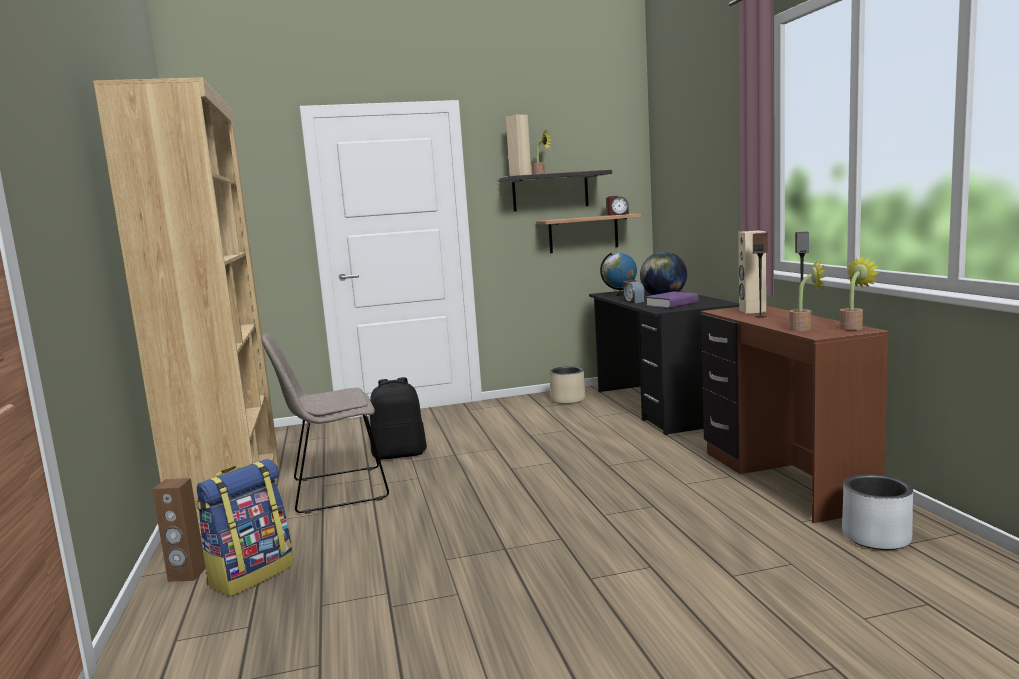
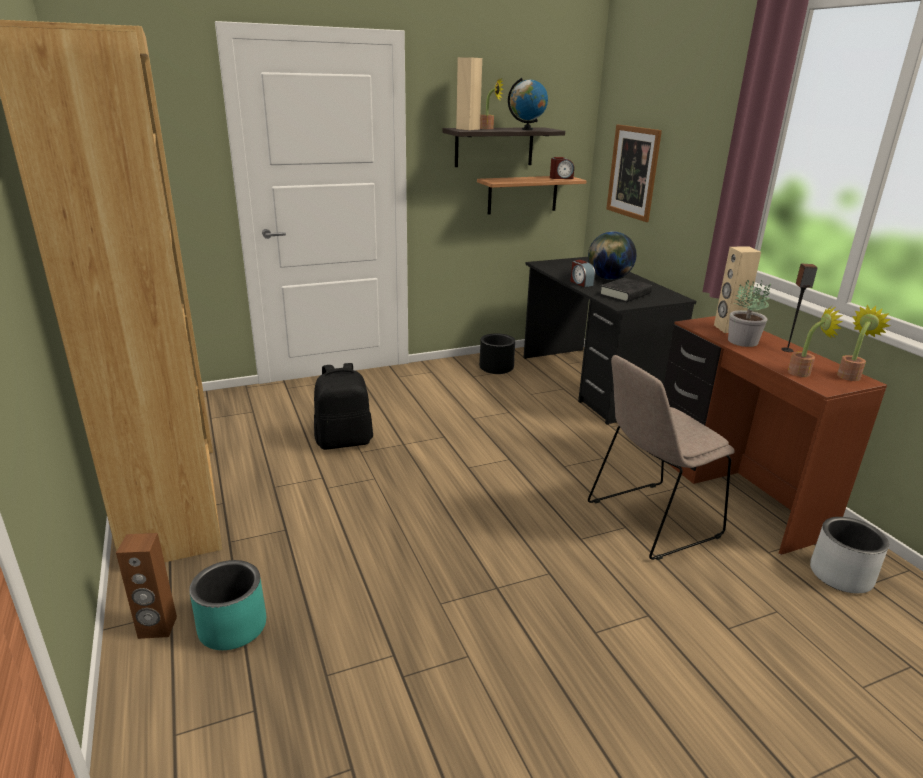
camera: 10 degrees left, 15 degrees up
(251, 574) = (232, 626): backpack -> turquoise planter
(334, 490) = (289, 495): beige chair -> beige chair (649, 520)
(568, 400) = (496, 368): beige planter -> black planter
(620, 295) = (561, 269): globe -> globe (527, 129)
(672, 304) = (625, 294): purple book -> black book
(681, 200) = (633, 172): none -> picture
(760, 316) = (743, 341): speaker -> potted plant

